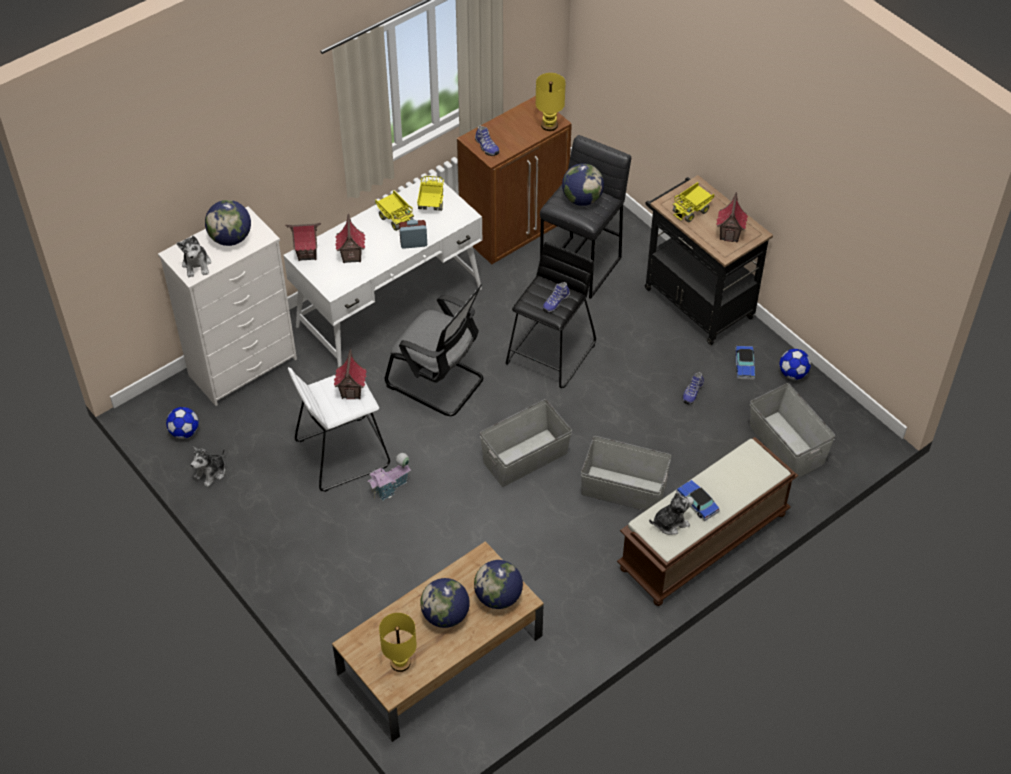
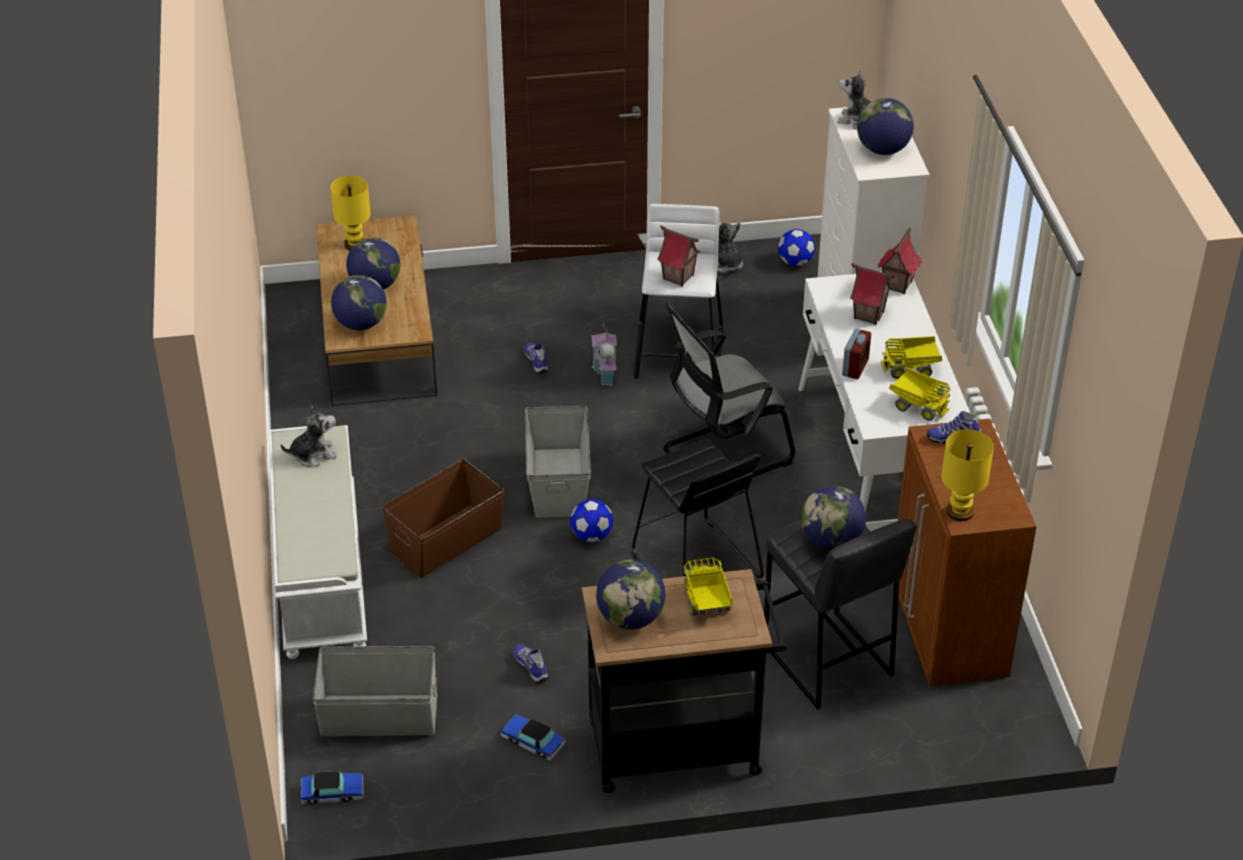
camera: 120 degrees right, 10 degrees down
(555, 302) = (685, 472): shoe -> shoe (537, 362)
(624, 490) = (445, 540): grey storage box -> brown storage box
(670, 522) = (313, 454): plush toy -> plush toy turned 120 degrees counterclockwise
(697, 503) = (316, 486): toy car -> toy car (332, 793)
(703, 543) = (319, 571): brown bench -> white bench
(730, 235) = (630, 618): toy house -> globe
(793, 373) = (479, 784): football -> football (591, 536)

